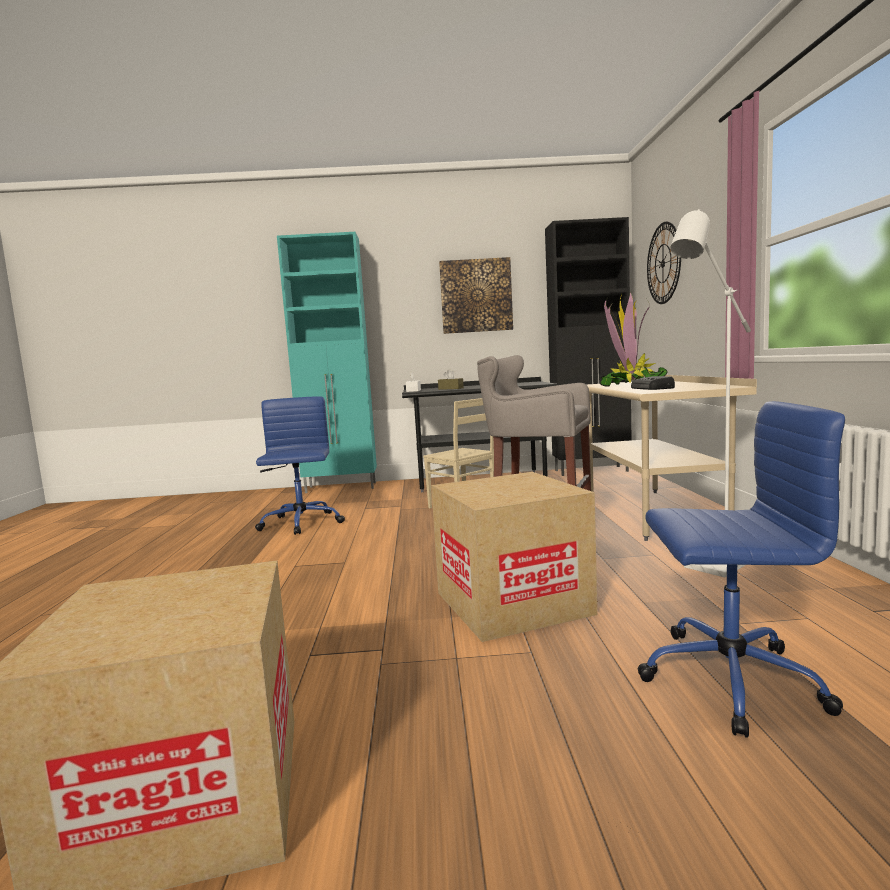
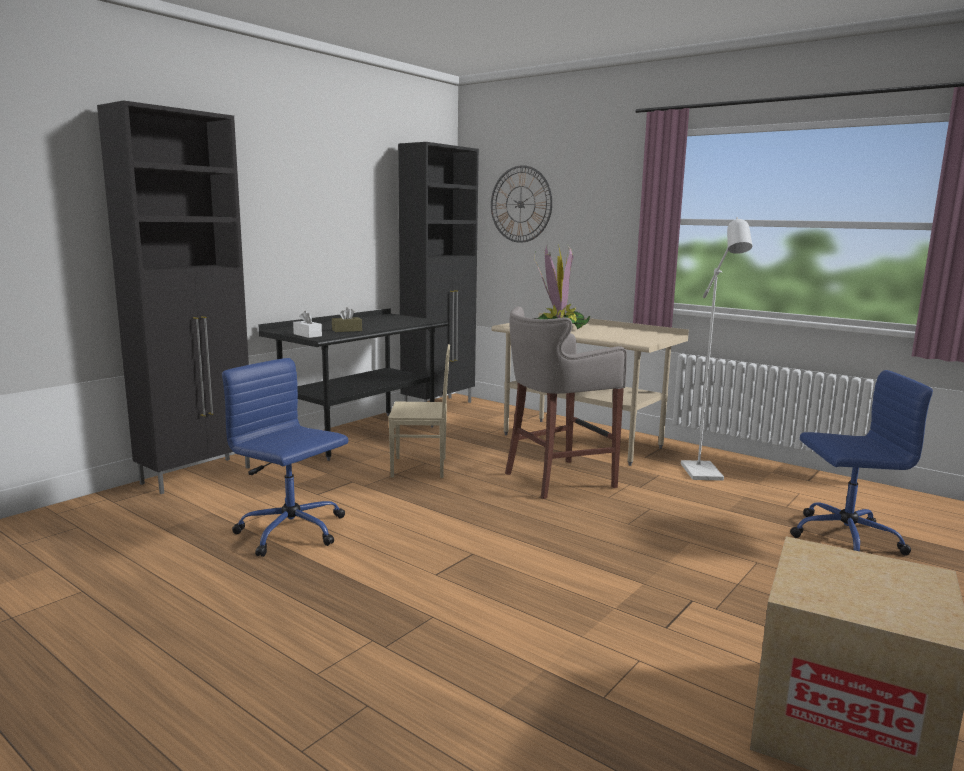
camera: 50 degrees left, 5 degrees up
(342, 487) = (198, 475): turquoise cabinet -> black cabinet
(476, 296) = (333, 212): picture -> none
(512, 603) = (674, 537): cardboard box -> none
(652, 388) = (618, 337): radio -> none
(726, 679) = (843, 537): blue office chair -> blue office chair turned 45 degrees clockwise

